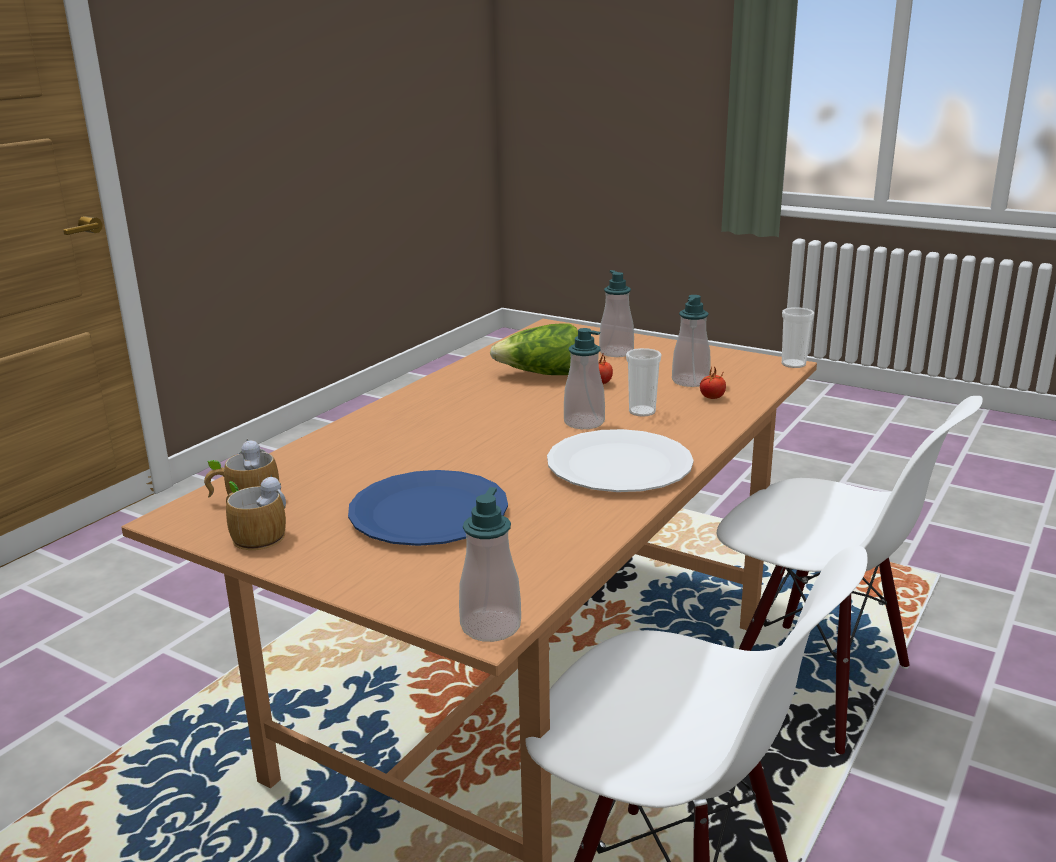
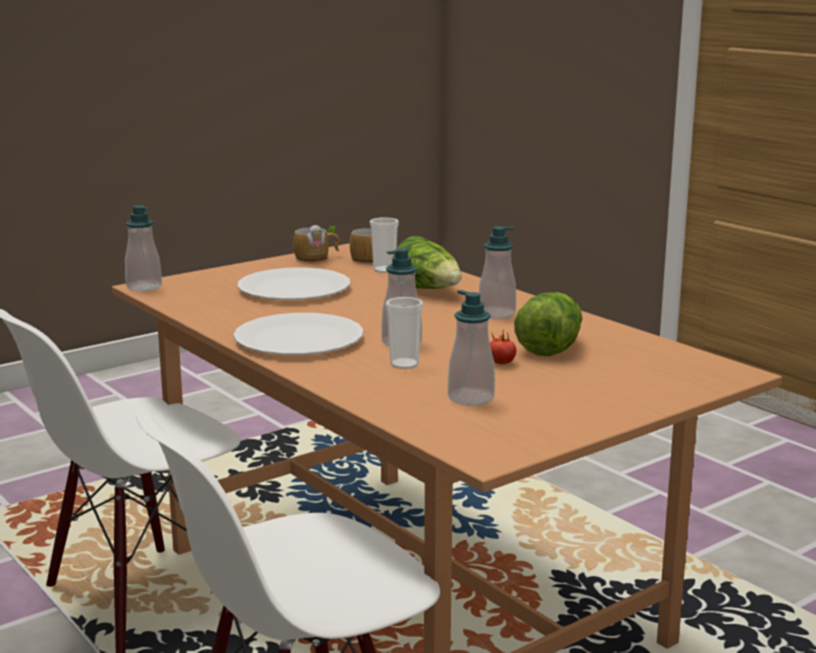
camera: 110 degrees right, 5 degrees down
(393, 440) = (428, 290): none -> lettuce
(428, 512) = (294, 288): blue plate -> white plate
(616, 352) = (603, 385): soap dispenser -> soap dispenser (496, 314)
(712, 397) = (411, 397): tomato -> none
(793, 364) = (483, 463): cup -> cup (384, 270)

